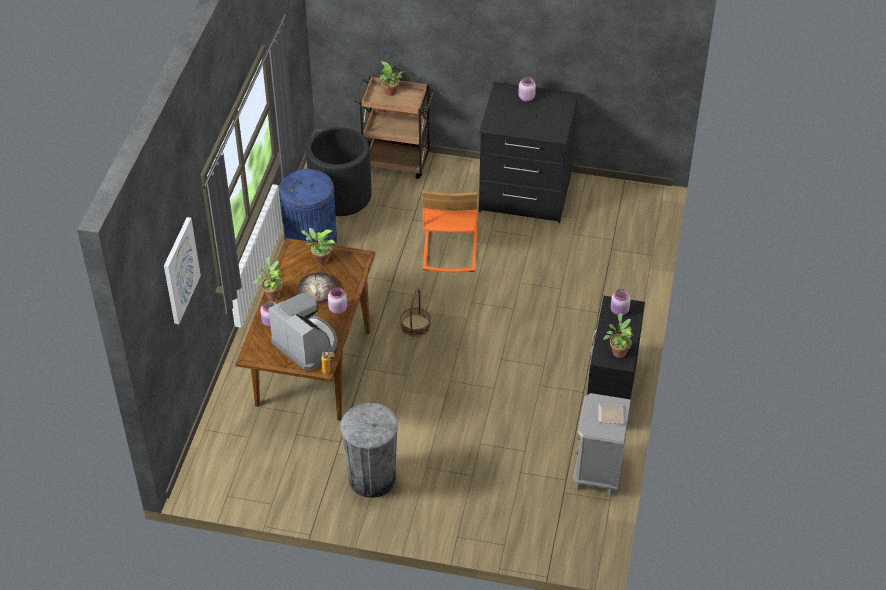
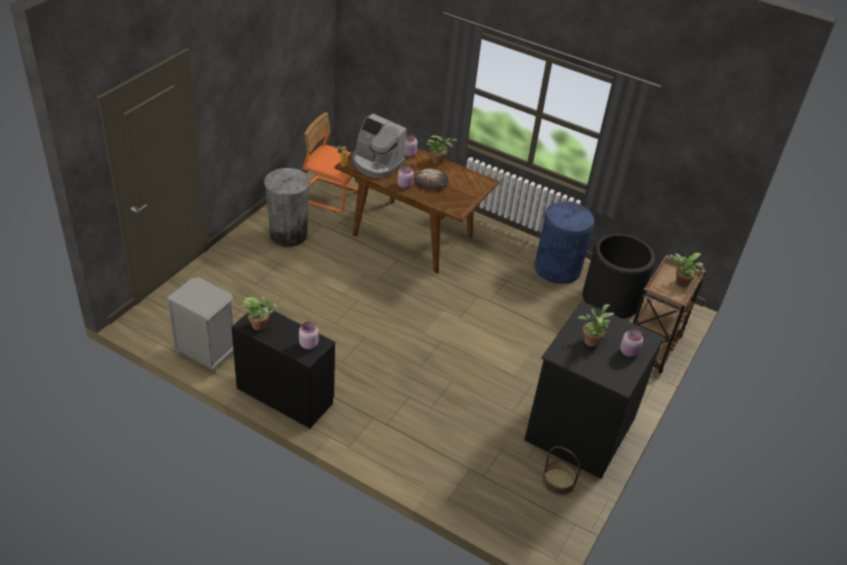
camera: 105 degrees right, 5 degrees down
(180, 270) = (409, 43): picture -> none
(307, 344) = (376, 163): coffee machine -> coffee machine turned 60 degrees clockwise
(320, 259) = (465, 190): potted plant -> potted plant (591, 340)
(415, 325) = (430, 299): basket -> basket (558, 481)
(449, 249) = (515, 347): orange chair -> orange chair (330, 195)
(609, 415) = (199, 299): plate -> none

